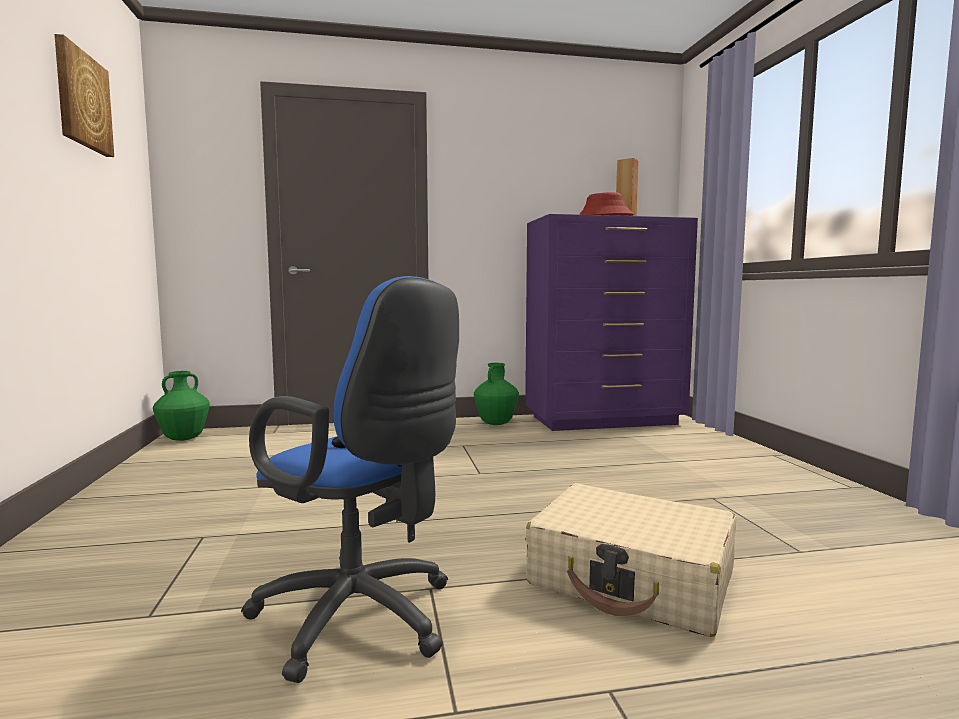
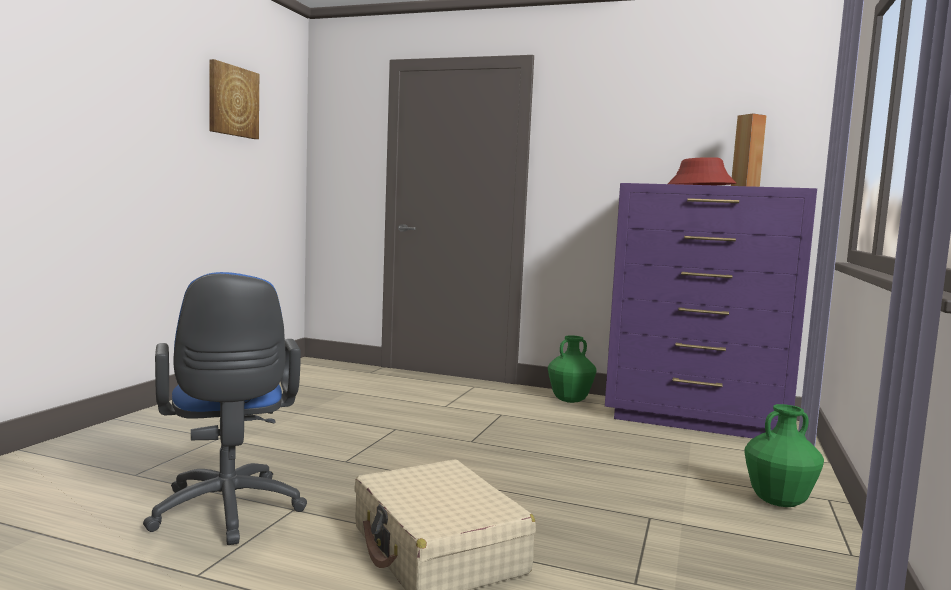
camera: 30 degrees right, 0 degrees up
(184, 439) = (304, 365): green vase -> green vase (779, 502)

